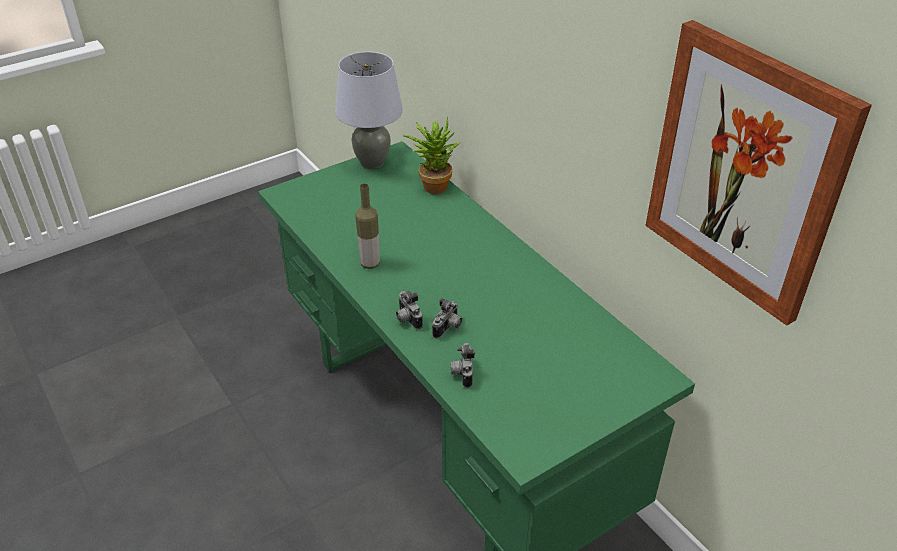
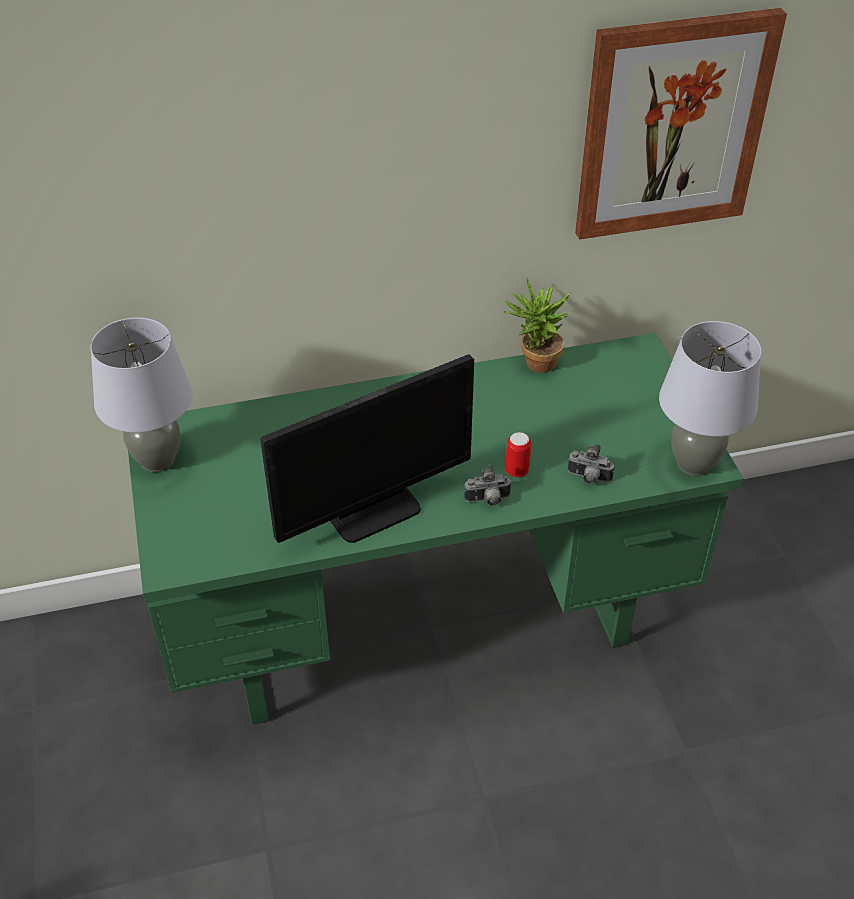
camera: 70 degrees left, 5 degrees up
(370, 263) = (372, 509): bottle -> monitor
(432, 185) = (246, 417): potted plant -> potted plant (534, 364)
(448, 328) = (517, 471): camera -> can
(519, 443) = (694, 464): none -> grey table lamp

